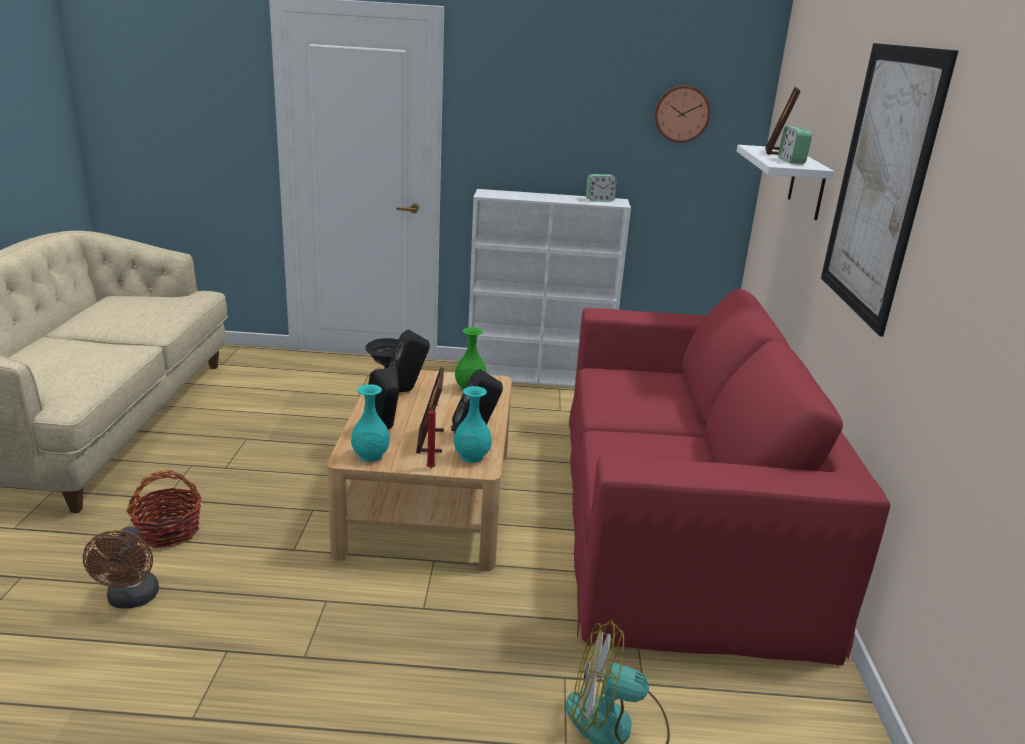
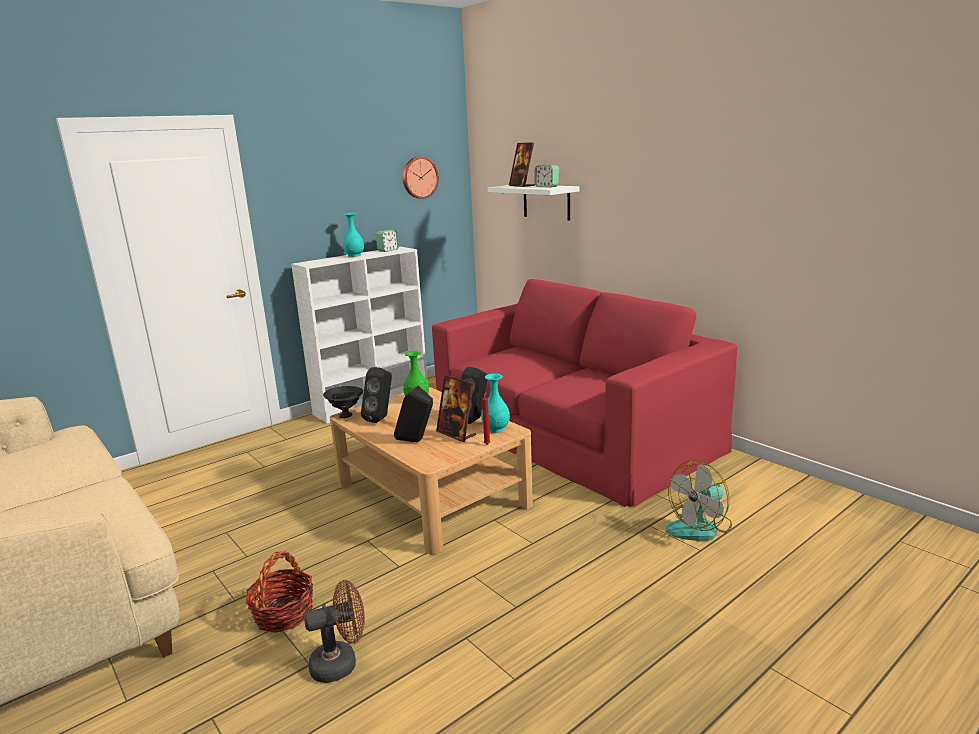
camera: 40 degrees left, 5 degrees down
(131, 600) = (341, 663): brown fan -> brown fan turned 60 degrees counterclockwise
(370, 456) = (440, 457): turquoise vase -> turquoise vase (354, 255)
(879, 183) = (638, 181): picture -> none

